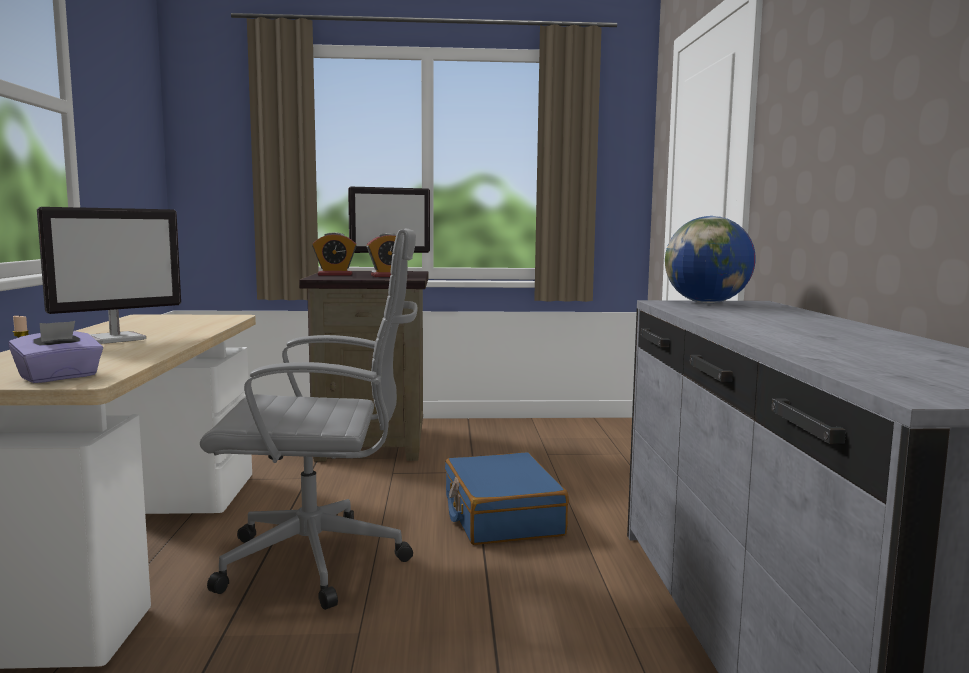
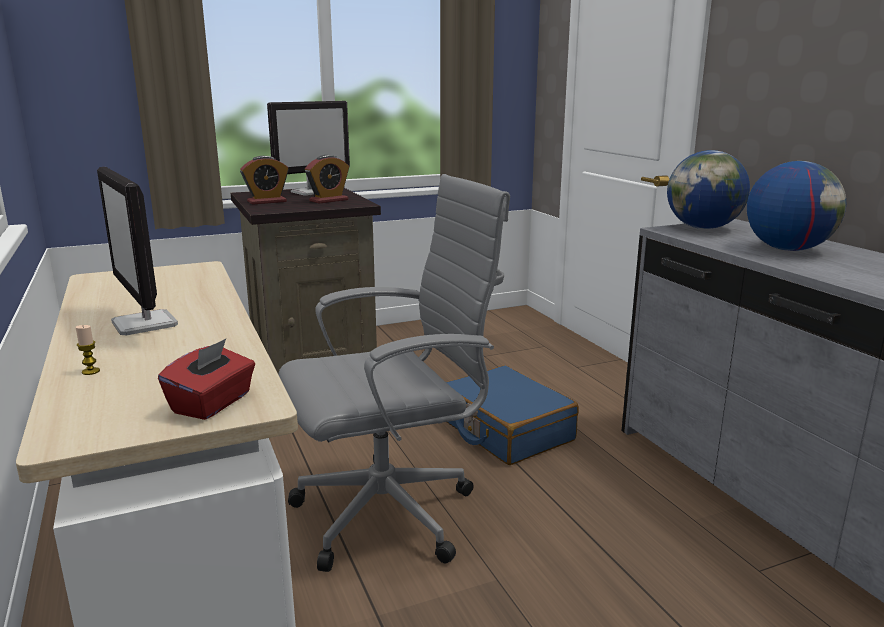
camera: 20 degrees left, 10 degrees up
(59, 377) = (213, 403): purple tissue box -> red tissue box
(116, 339) = (145, 324): monitor -> monitor turned 120 degrees clockwise
(757, 317) = (787, 249): none -> globe

